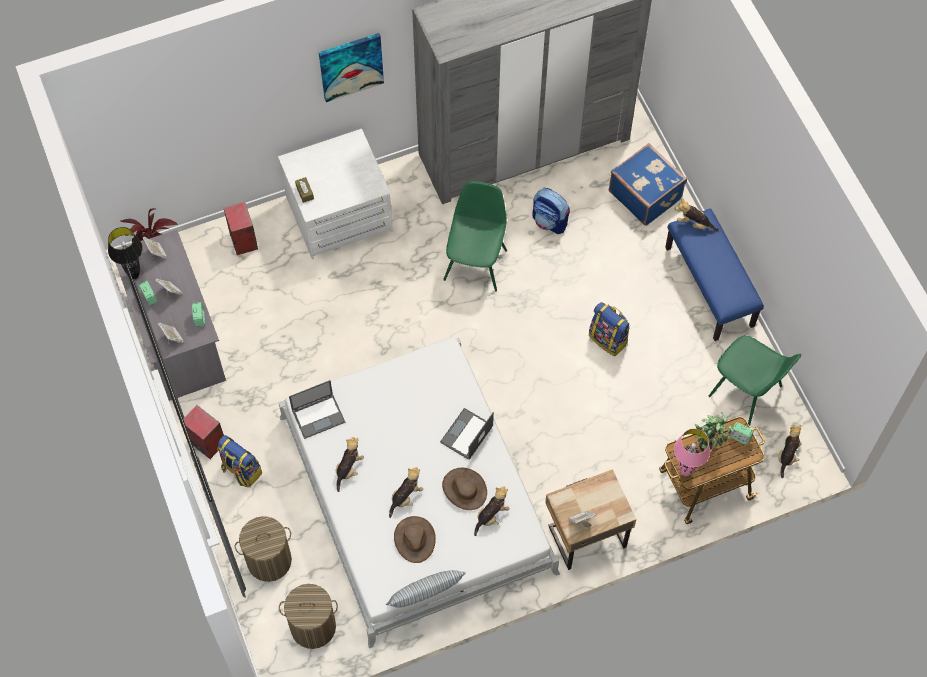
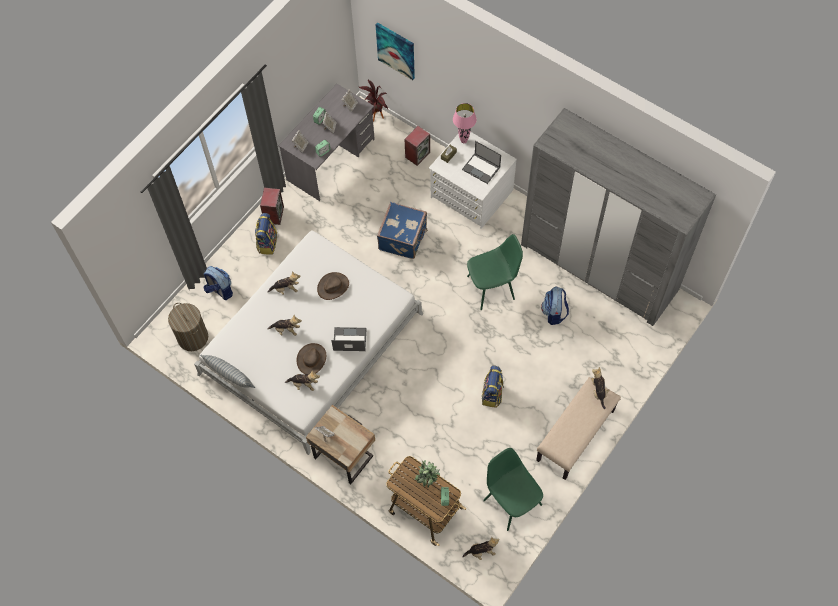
camera: 60 degrees right, 0 degrees up
(134, 275) = (328, 104): black table lamp -> none
(269, 560) = (220, 290): laundry basket -> backpack
(319, 415) = (310, 253): laptop -> laptop (481, 168)
(351, 66) = (519, 111): picture -> picture (396, 50)
(414, 539) = (261, 350): brown hat -> brown hat (333, 286)
(645, 194) = (617, 358): blue suitcase -> blue suitcase (403, 238)
(685, 472) = (397, 477): pink table lamp -> pink table lamp (464, 141)
(710, 287) = (575, 436): blue bench -> beige bench
(747, 392) = (511, 501): green chair -> green chair turned 135 degrees clockwise

